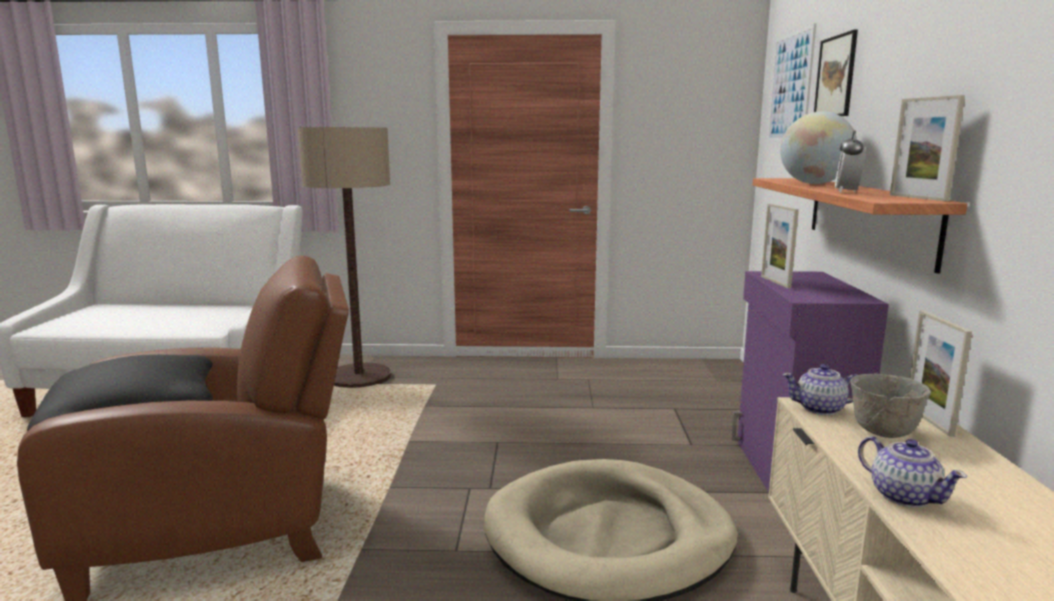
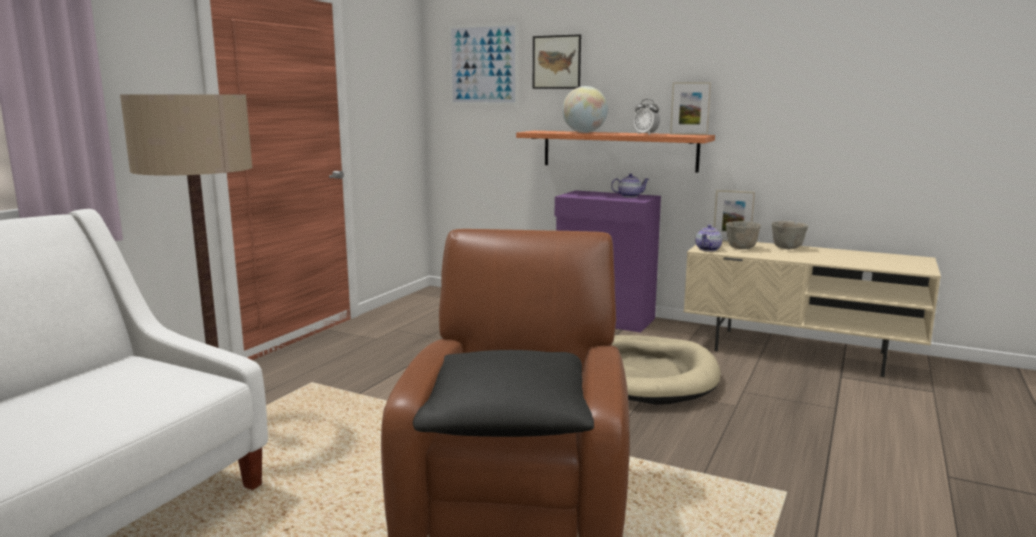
camera: 65 degrees left, 0 degrees up
(775, 282) = (593, 197): picture frame -> none
(903, 496) = (804, 258): teapot -> teapot (629, 196)
(981, 474) = (787, 248): none -> grey bowl

